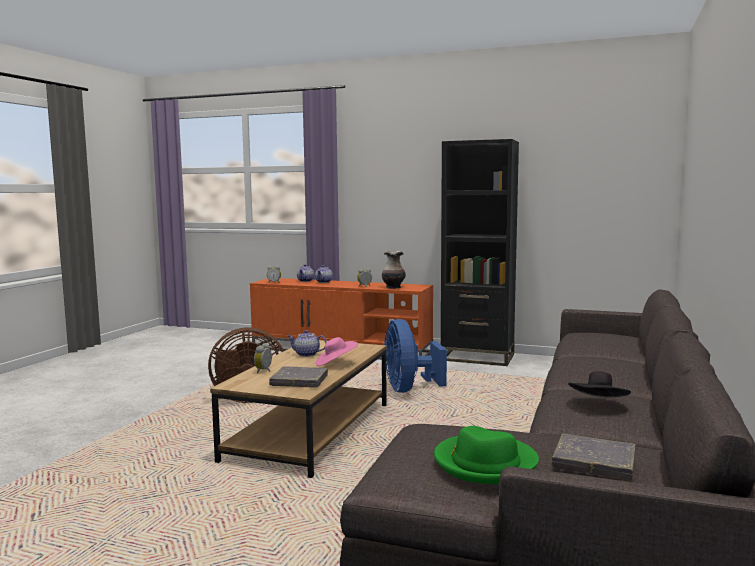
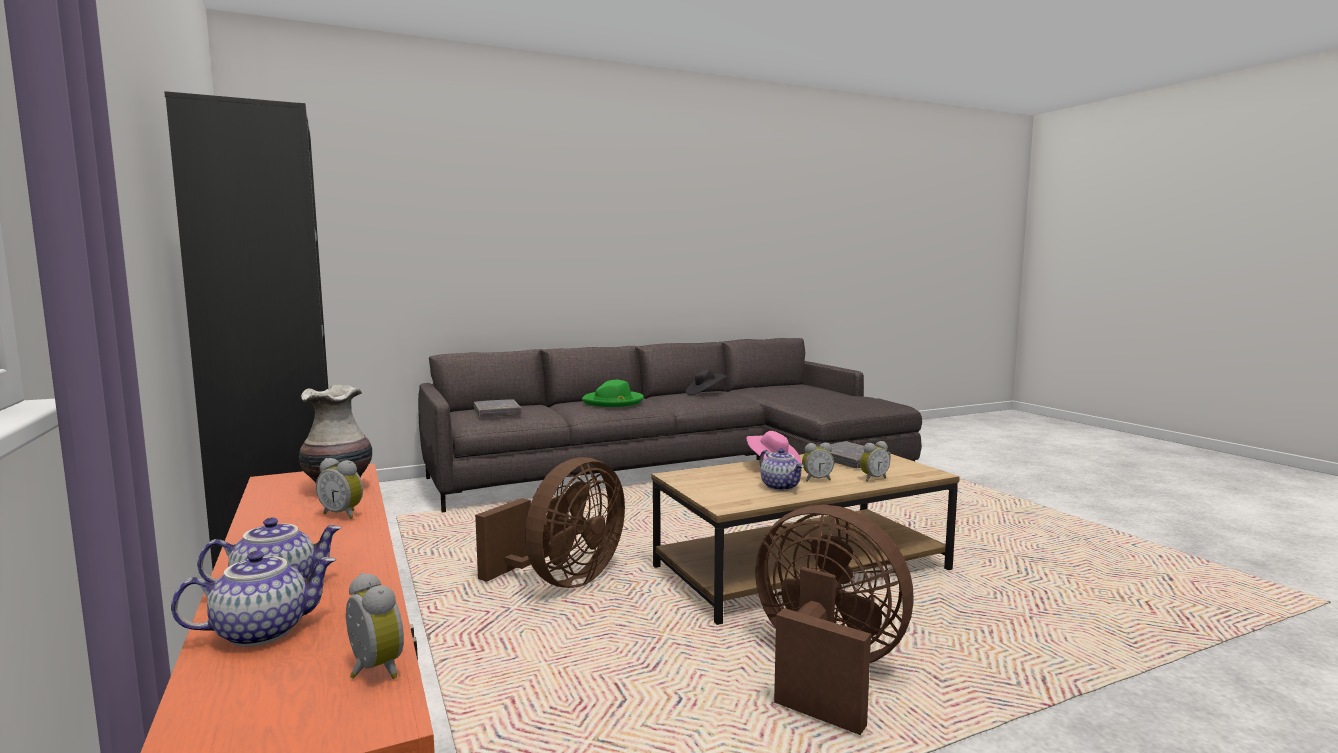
camera: 135 degrees left, 0 degrees up
(295, 362) = (816, 479): none -> alarm clock
(408, 389) = (563, 580): blue fan -> brown fan
(484, 463) = (836, 394): green hat -> green hat (613, 402)
(594, 462) = (787, 387): grey book -> grey book (497, 412)

